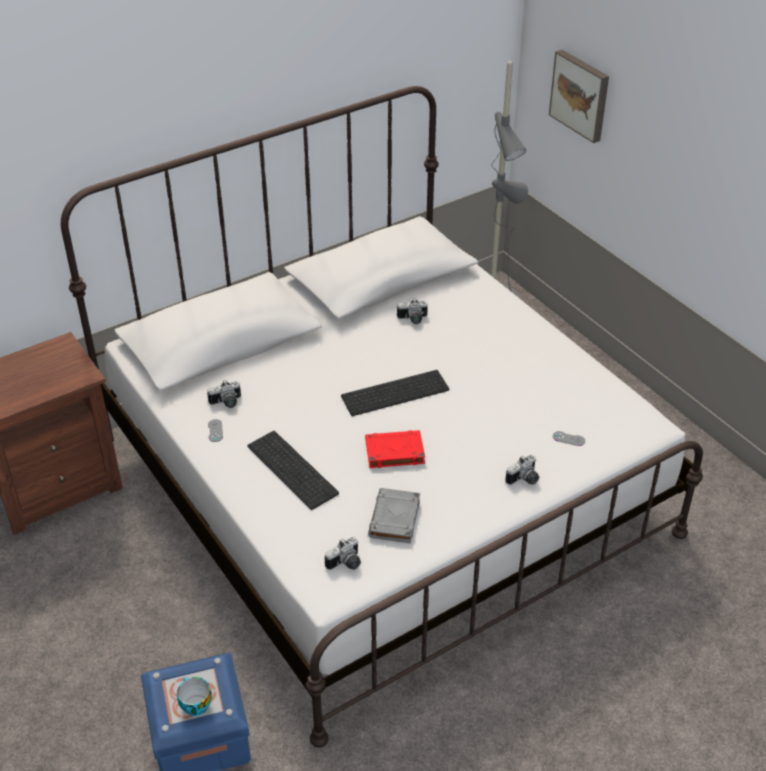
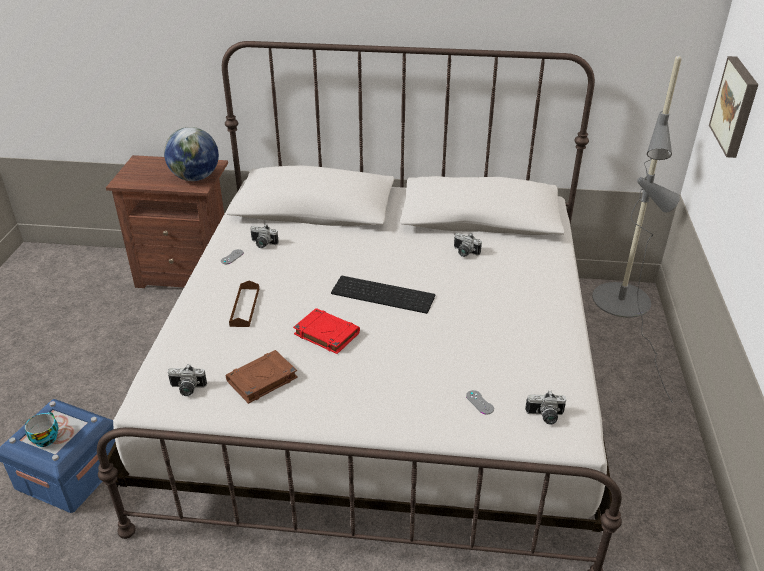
camera: 40 degrees right, 5 degrees down
(65, 368) = (195, 178): none -> globe
(294, 469) = (245, 307): keyboard -> brown tray
(395, 519) = (261, 380): grey book -> brown book
(524, 480) = (398, 412): camera -> camera (545, 417)

